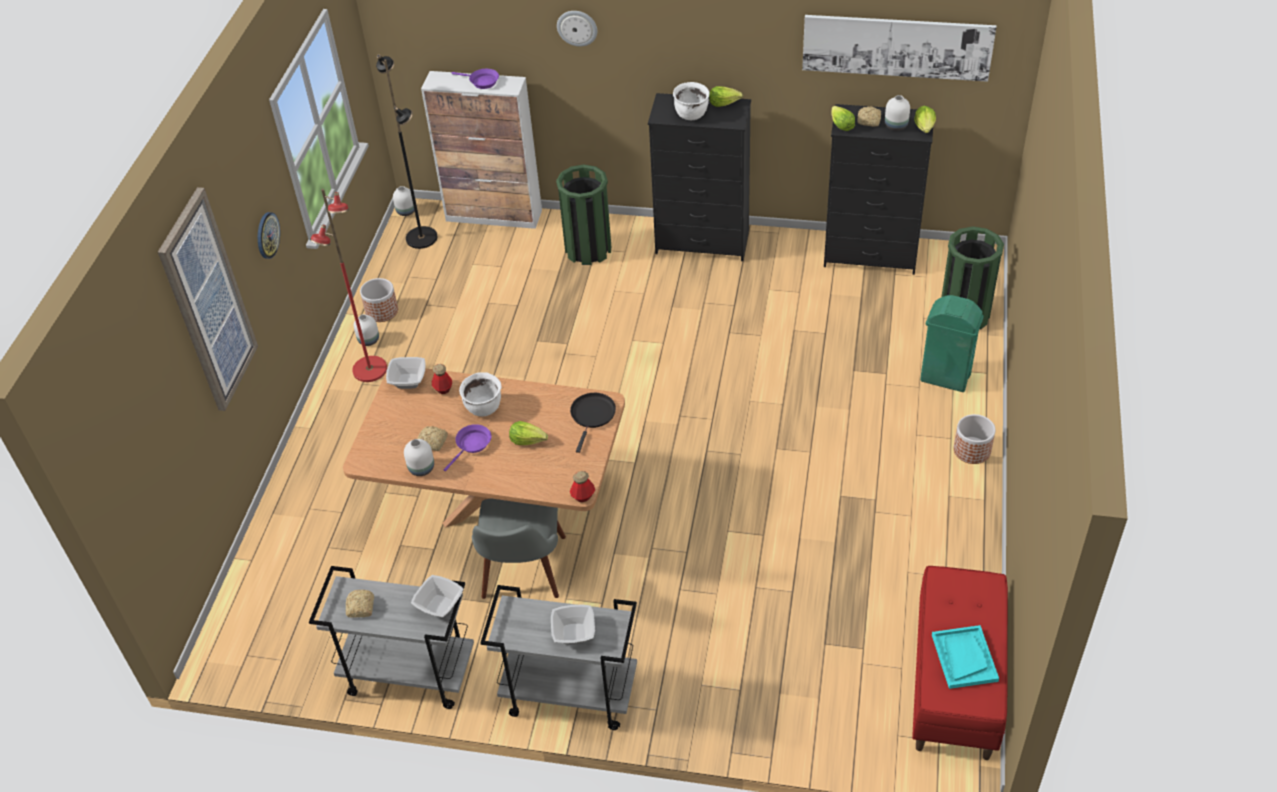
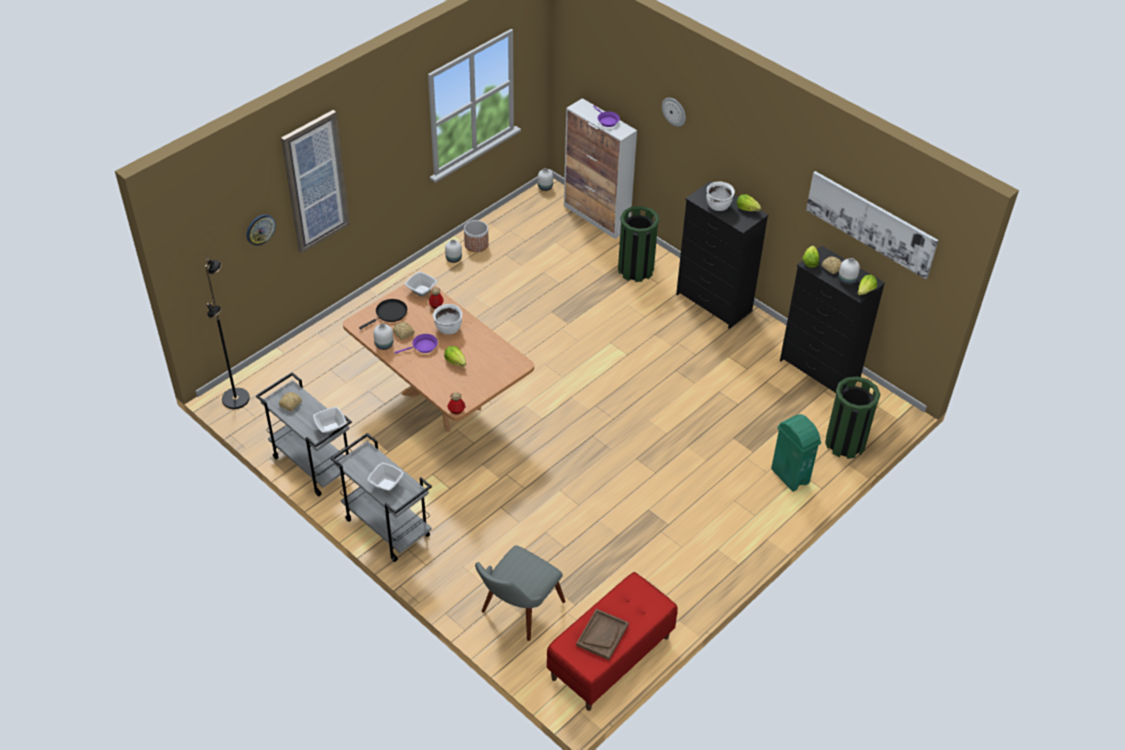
camera: 30 degrees right, 0 degrees up
(267, 235) = (390, 158): wall clock -> wall clock (260, 229)
(369, 370) = (438, 277): red floor lamp -> none
(422, 238) = (540, 209): black floor lamp -> black floor lamp (236, 399)
(522, 577) = (418, 448): grey chair -> grey chair (516, 613)
(592, 415) = (505, 367): black frying pan -> black frying pan (389, 313)
(964, 658) = (602, 635): turquoise tray -> brown tray
(971, 450) = (761, 531): planter -> none

